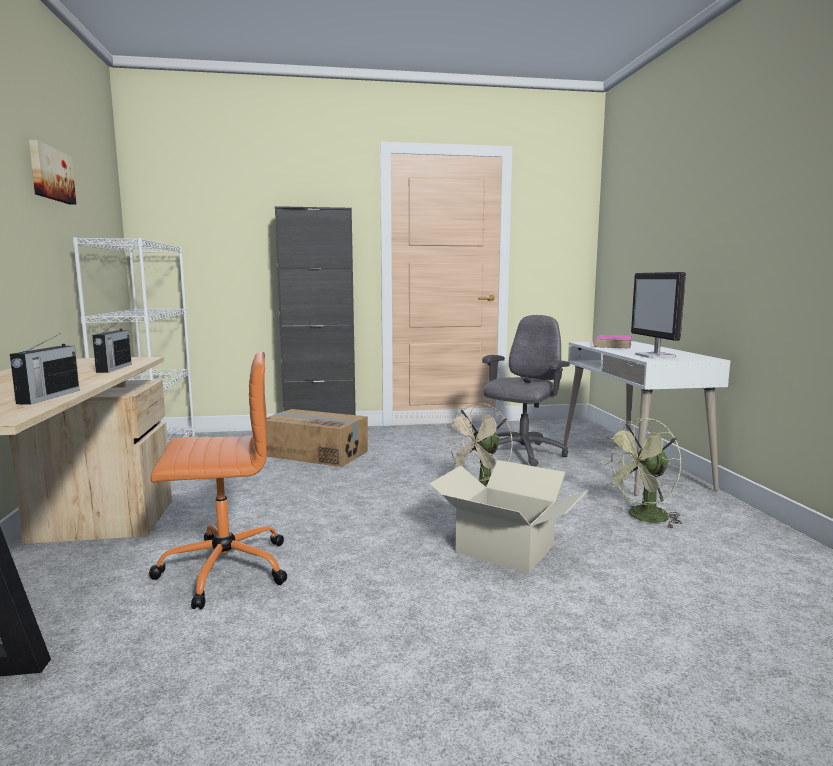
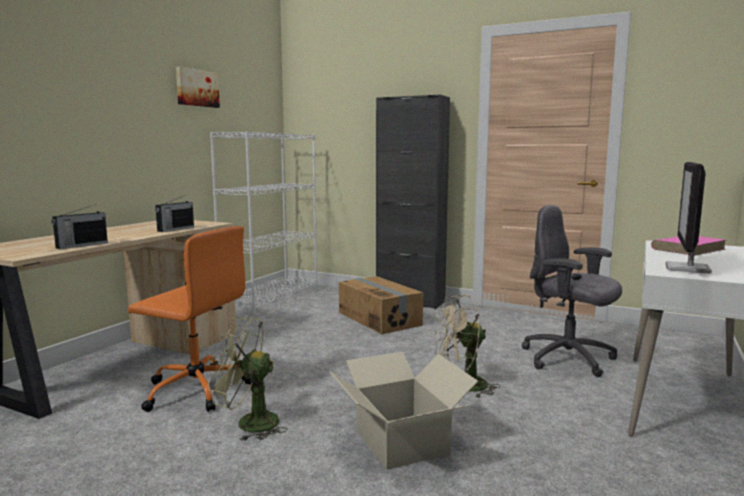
camera: 35 degrees right, 0 degrees up
(522, 454) = (569, 359): grey office chair -> grey office chair turned 120 degrees counterclockwise
(642, 518) = (595, 461): green fan -> green fan (248, 423)

